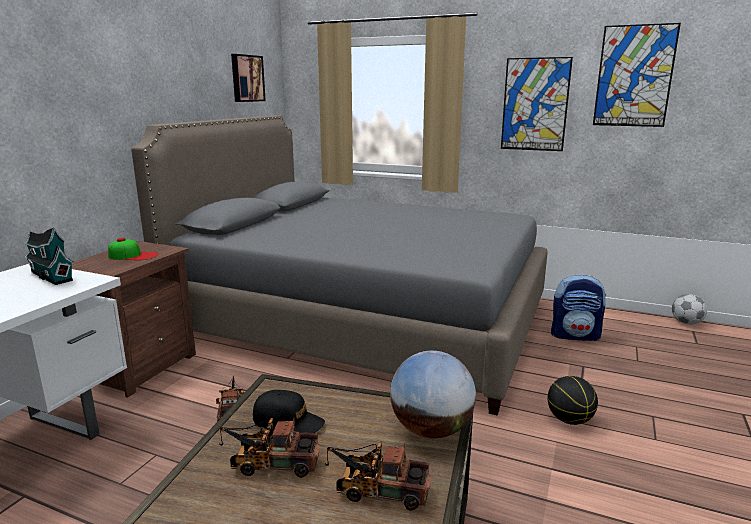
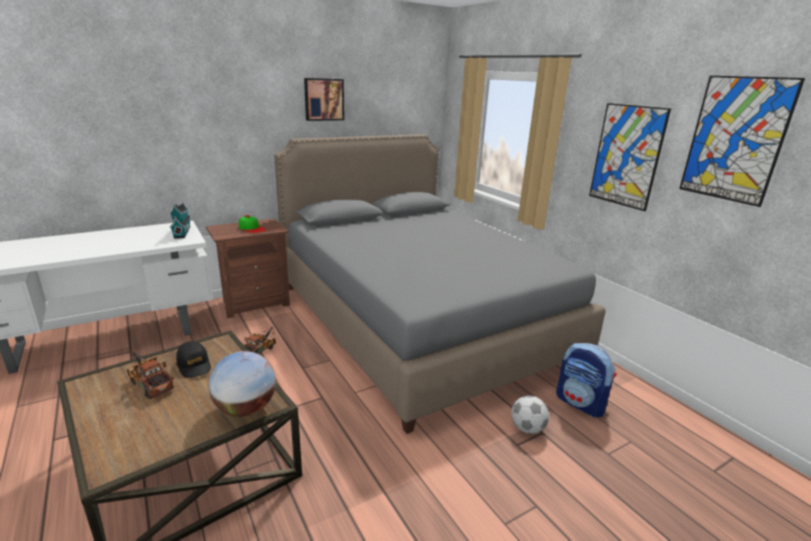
camera: 35 degrees right, 5 degrees up
(246, 78) = (399, 103): picture -> picture (323, 99)
(376, 490) = (163, 426): toy truck -> none
(569, 420) = (455, 467): basketball -> none
(686, 323) = (740, 446): football -> football (527, 428)

